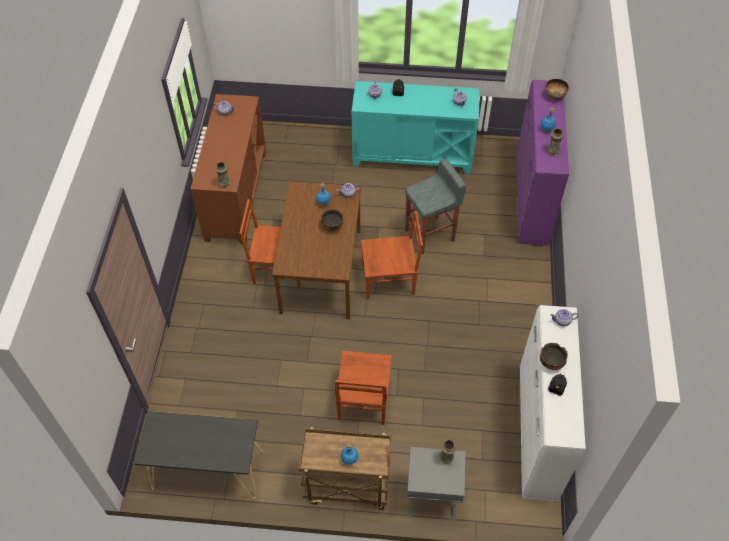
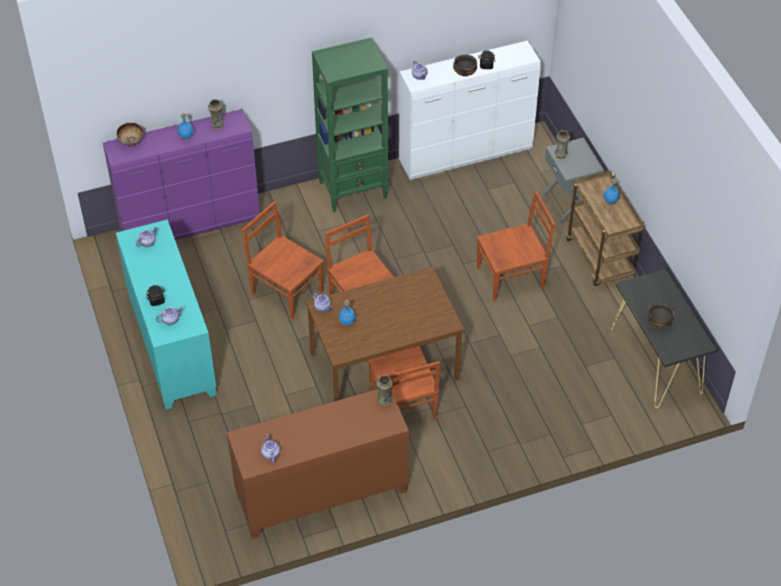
camera: 115 degrees left, 5 degrees down
(332, 226) = (374, 304): bowl -> bowl (659, 323)
(430, 235) = (286, 291): grey stool -> brown chair
(526, 321) = (353, 190): none -> green bookcase

